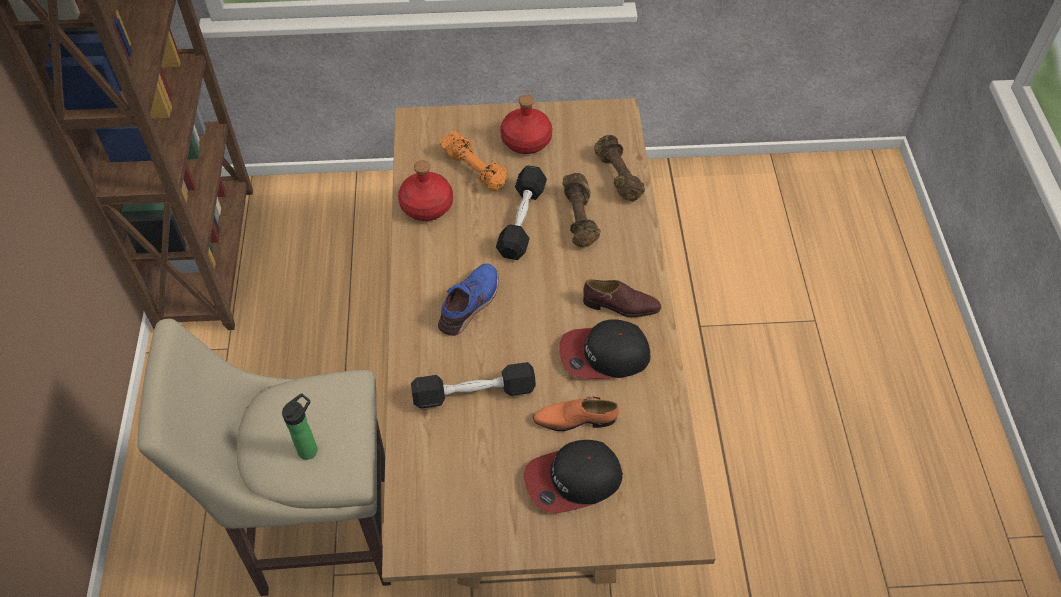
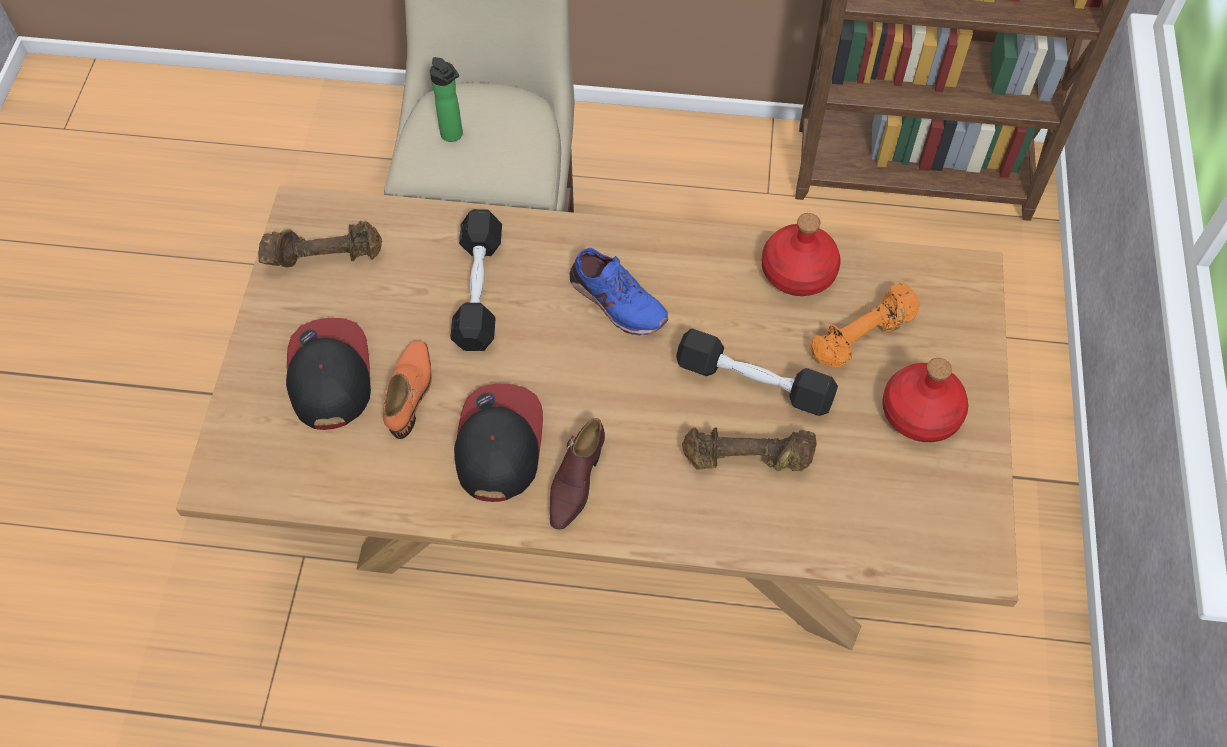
camera: 100 degrees right, 5 degrees up
(617, 176) = (830, 529): brown dumbbell -> brown dumbbell (323, 256)

